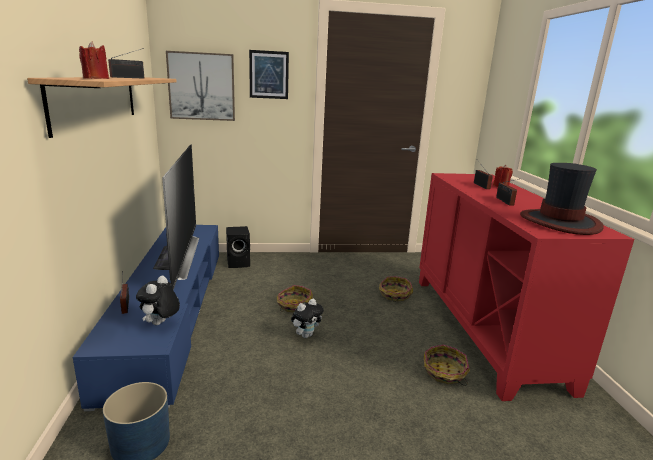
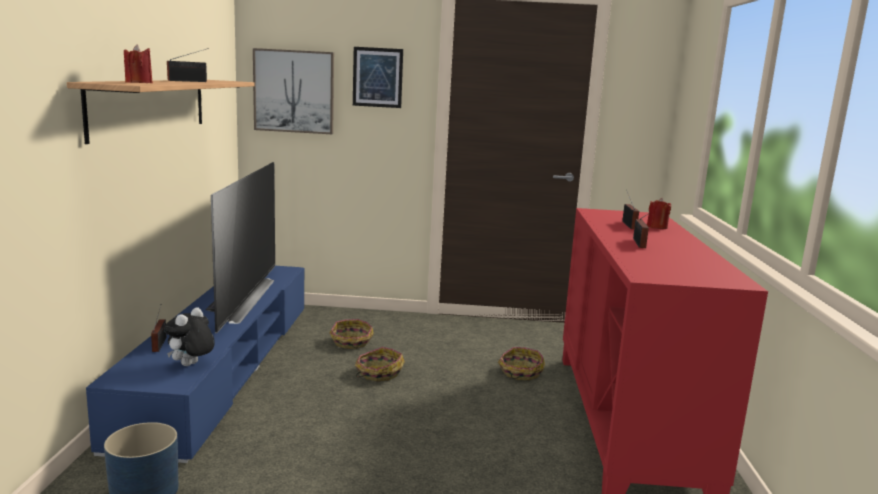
camera: 10 degrees right, 5 degrees down
(239, 263) = (328, 319): black speaker -> none
(306, 335) = (379, 406): plush toy -> none
(444, 373) = (542, 466): basket -> basket (351, 342)
(560, 222) = (686, 268): hat -> none

